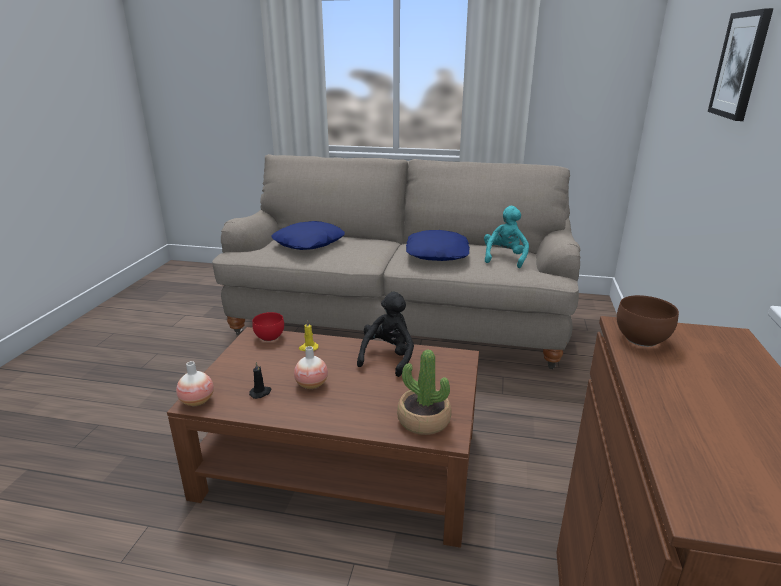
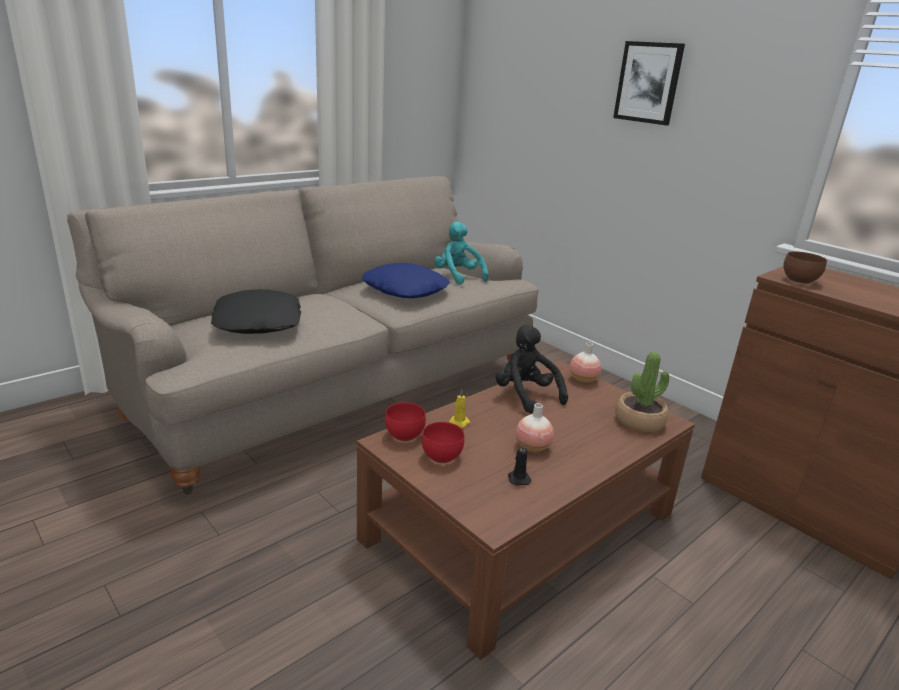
camera: 55 degrees left, 0 degrees up
(197, 401) = (493, 521): vase -> vase (583, 379)
(259, 357) = (443, 456): none -> red bowl
(309, 243) = (259, 322): blue pillow -> black pillow

